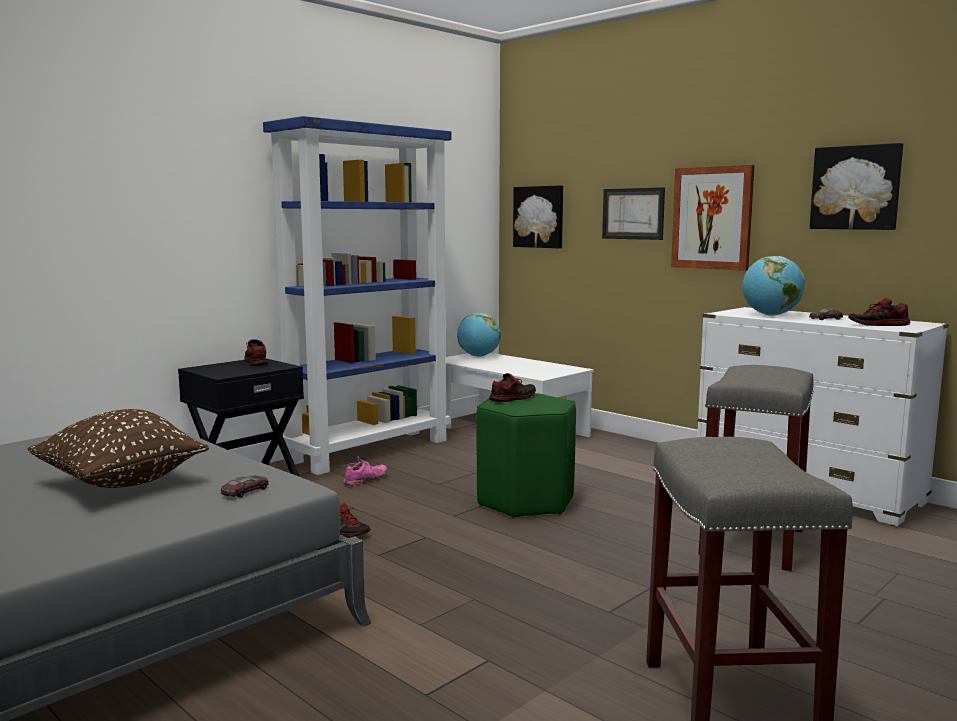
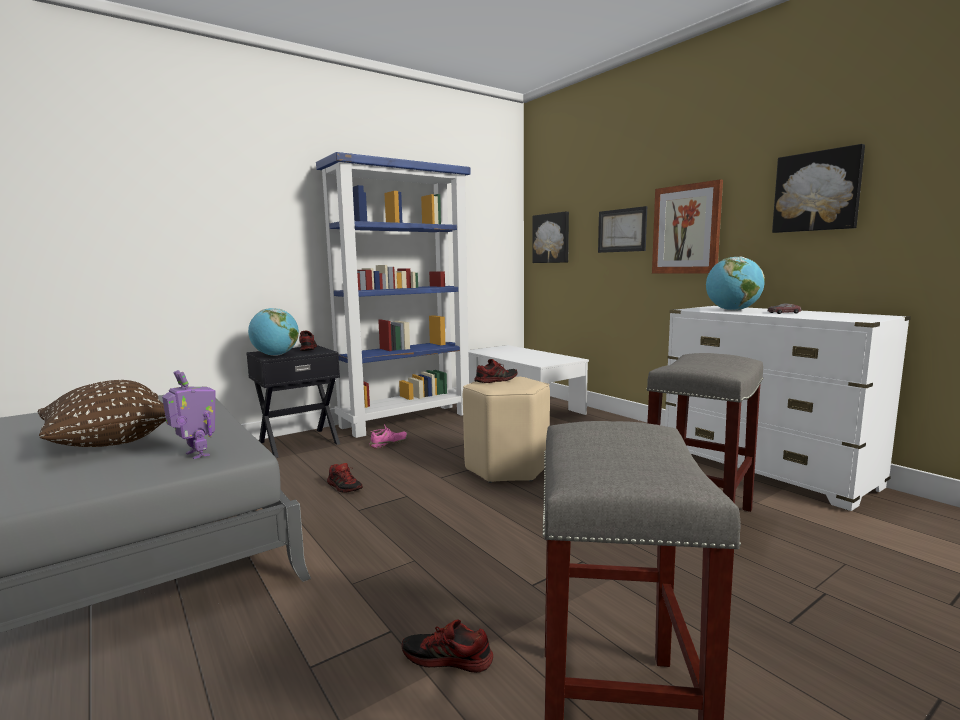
camera: 10 degrees right, 0 degrees up
(245, 491) = (196, 455): toy car -> toy robot
(478, 356) = (503, 348): globe -> globe (275, 355)
(525, 501) = (507, 467): green stool -> beige stool
(878, 325) = (835, 317): shoe -> shoe (447, 659)

